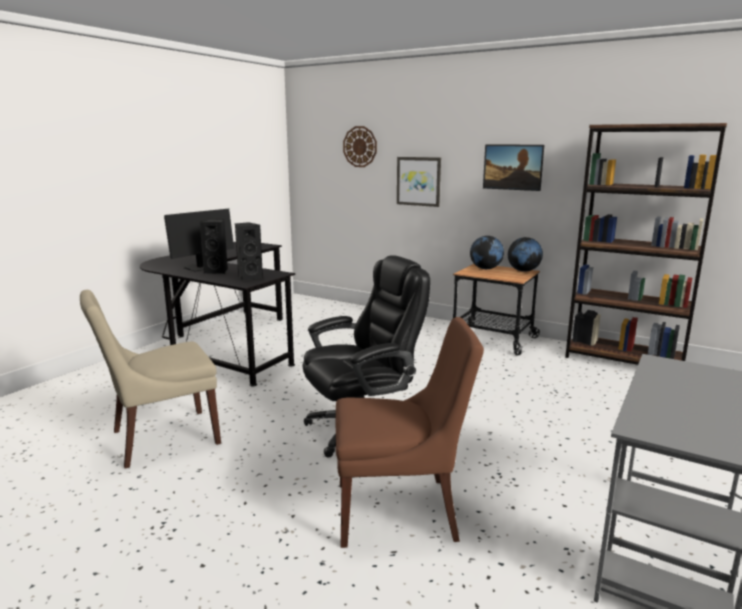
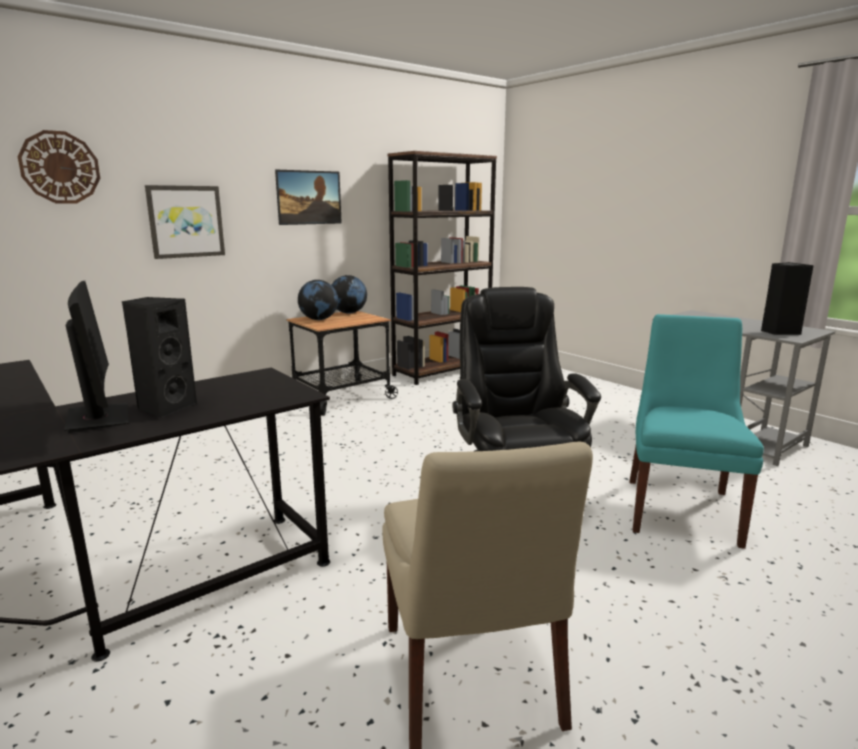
camera: 70 degrees left, 0 degrees up
(249, 277) = (256, 391): black speaker -> black speaker (778, 332)
(400, 511) = (680, 509): brown chair -> turquoise chair

